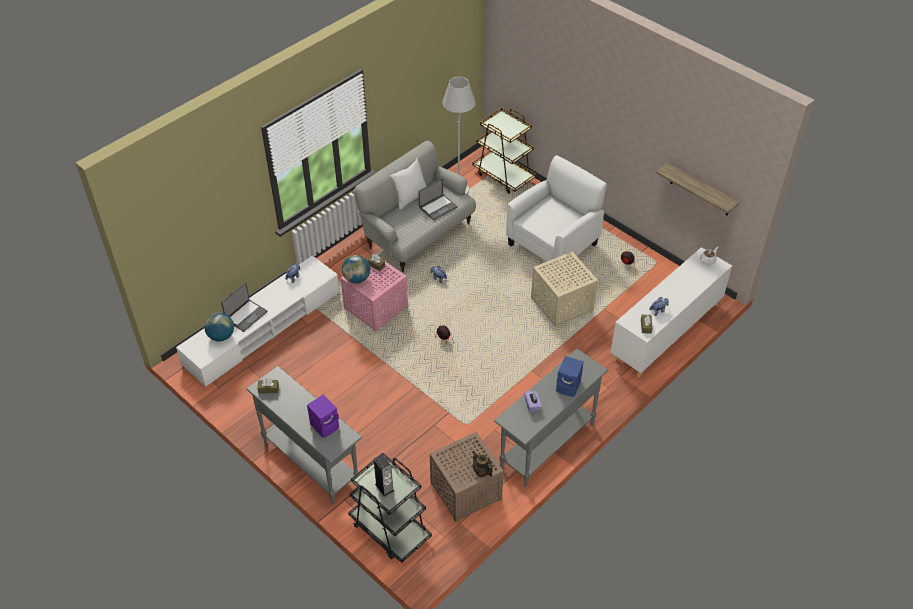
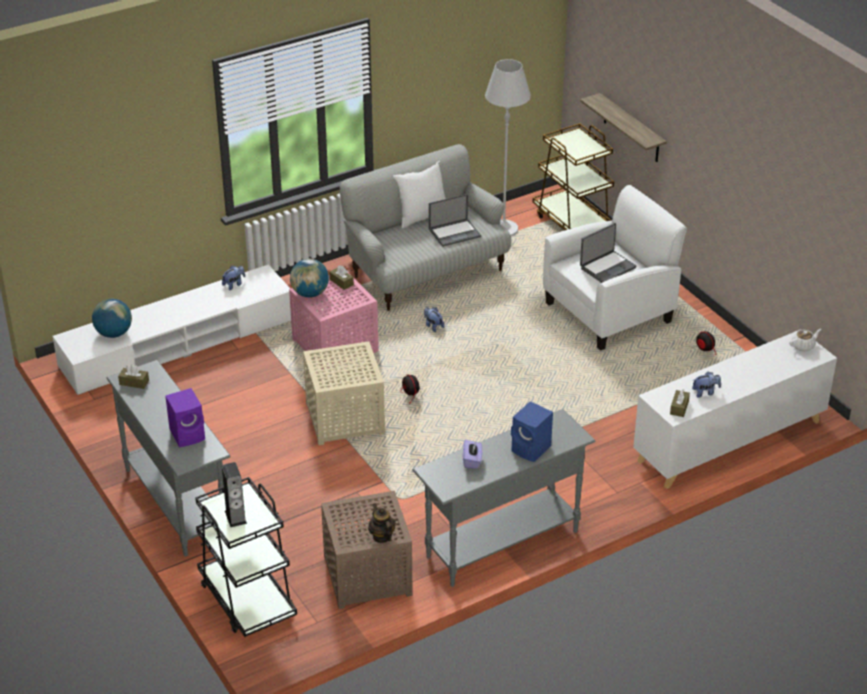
camera: 15 degrees right, 10 degrees down
(246, 315) = (154, 316): laptop -> laptop (607, 267)
(561, 305) = (591, 385): beige side table -> beige side table (344, 419)
(700, 190) = (806, 244): shelf -> shelf (631, 129)

